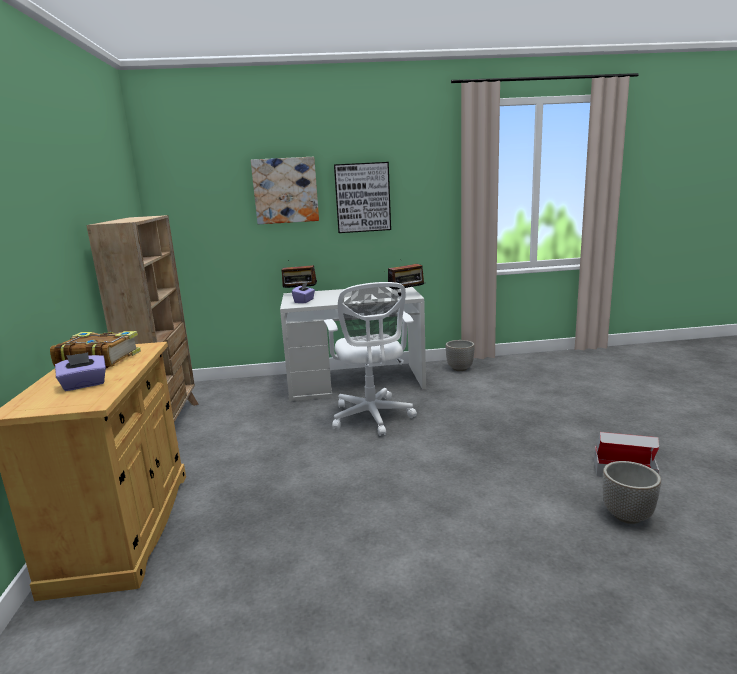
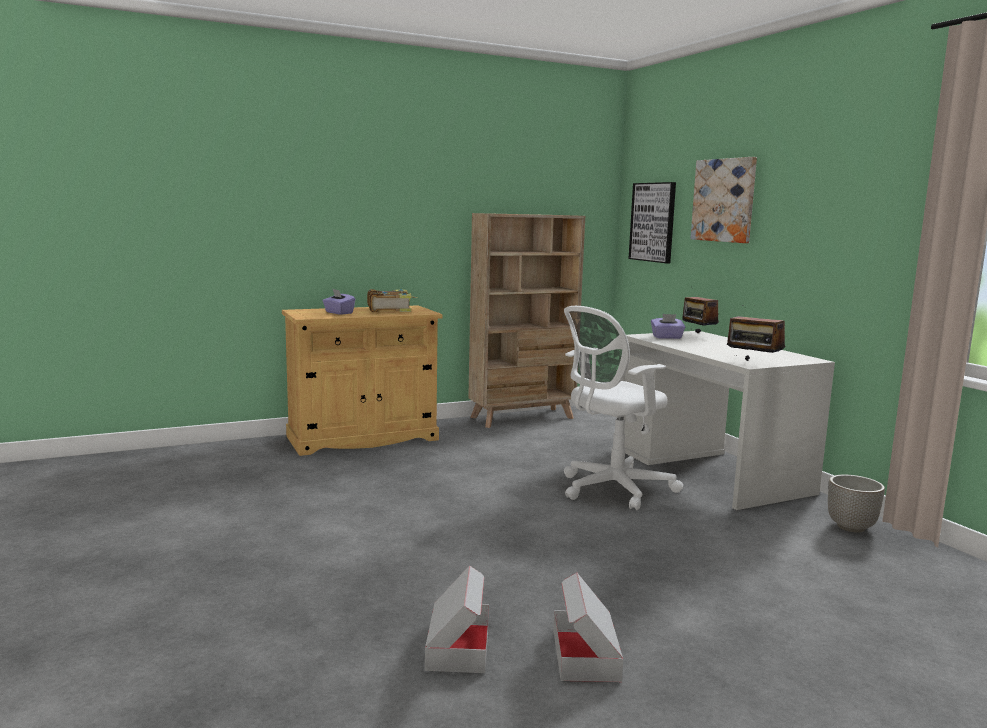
camera: 70 degrees right, 5 degrees down
(362, 197) = (801, 217): picture -> picture (653, 222)
(626, 516) = (458, 646): planter -> cardboard box

